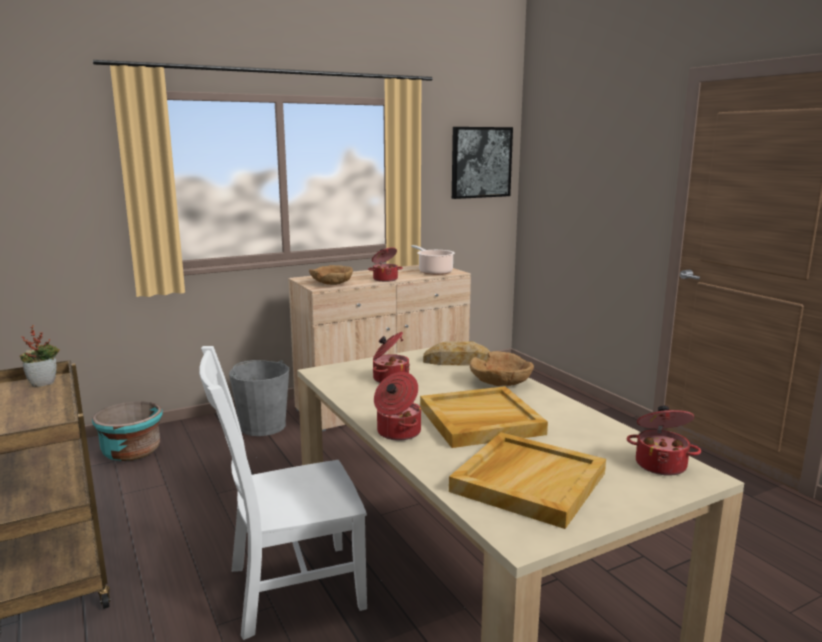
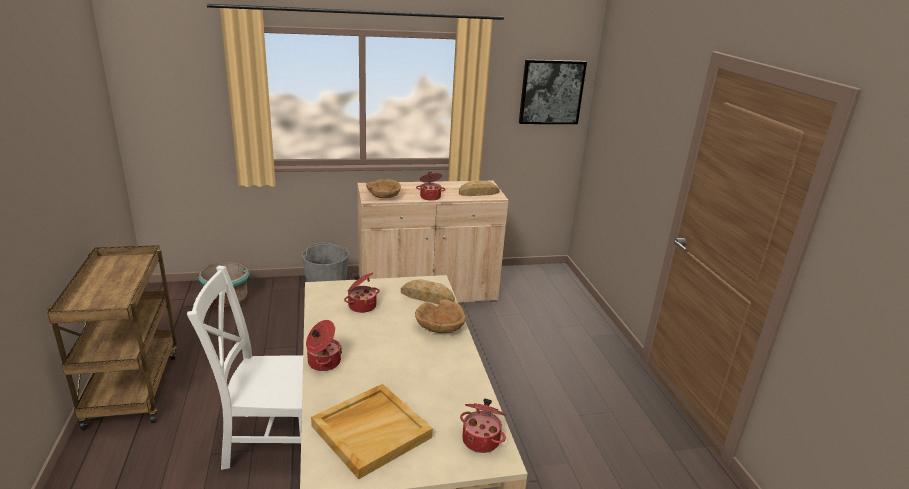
camera: 15 degrees right, 10 degrees up
(44, 383) = (137, 262): potted plant -> none
(434, 272) = (479, 193): cooking pot -> bread
(480, 421) = (389, 364): beige tray -> none

